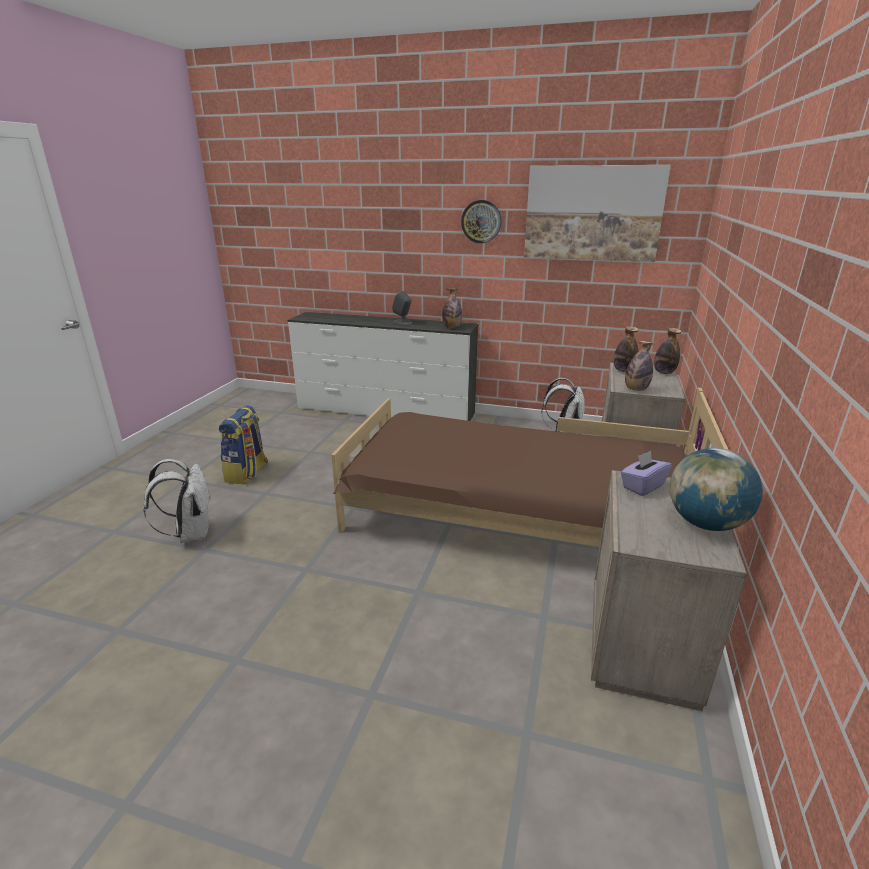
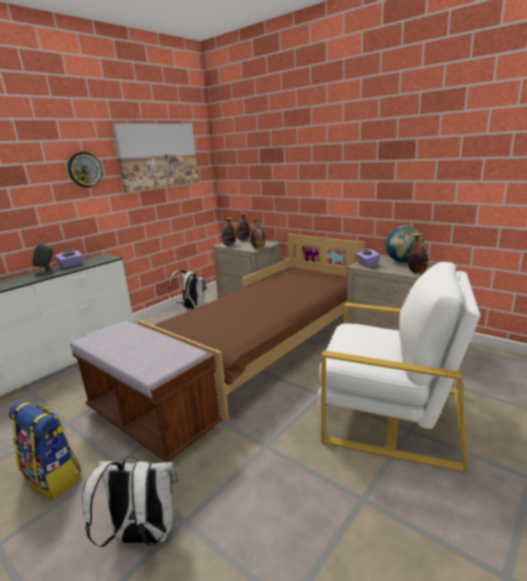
camera: 65 degrees left, 5 degrees down
(327, 489) = (152, 419): none -> brown bench
(401, 670) = (391, 414): none -> white armchair
(428, 323) = (71, 265): none -> purple tissue box
(452, 327) = (97, 260): bottle -> bottle (417, 271)

